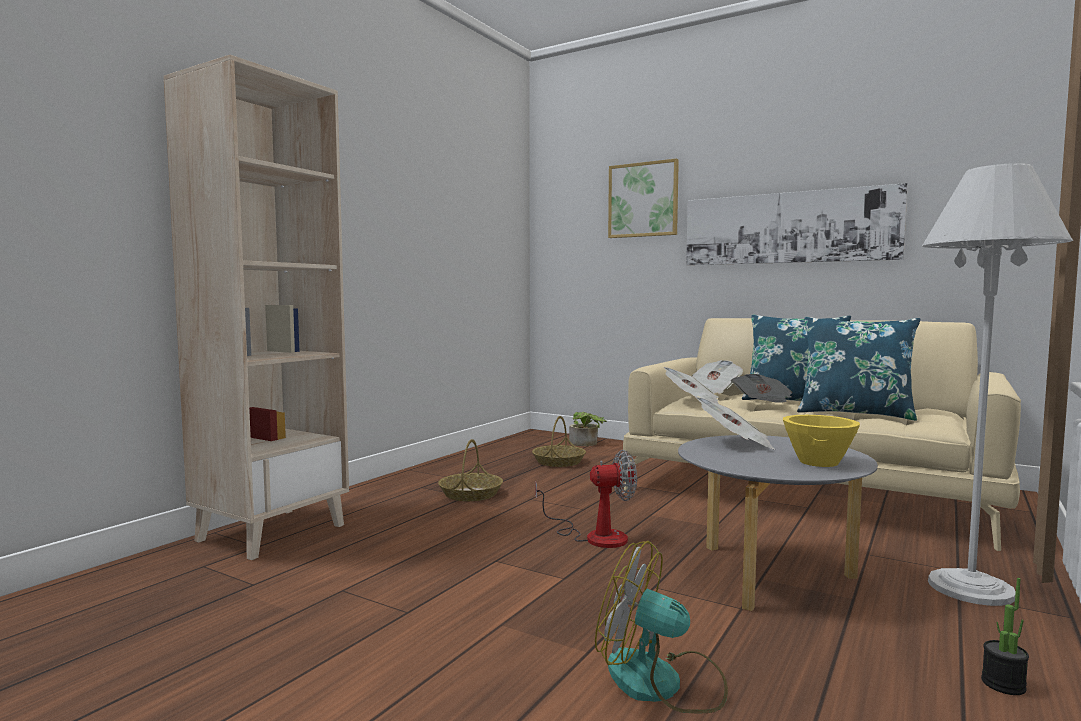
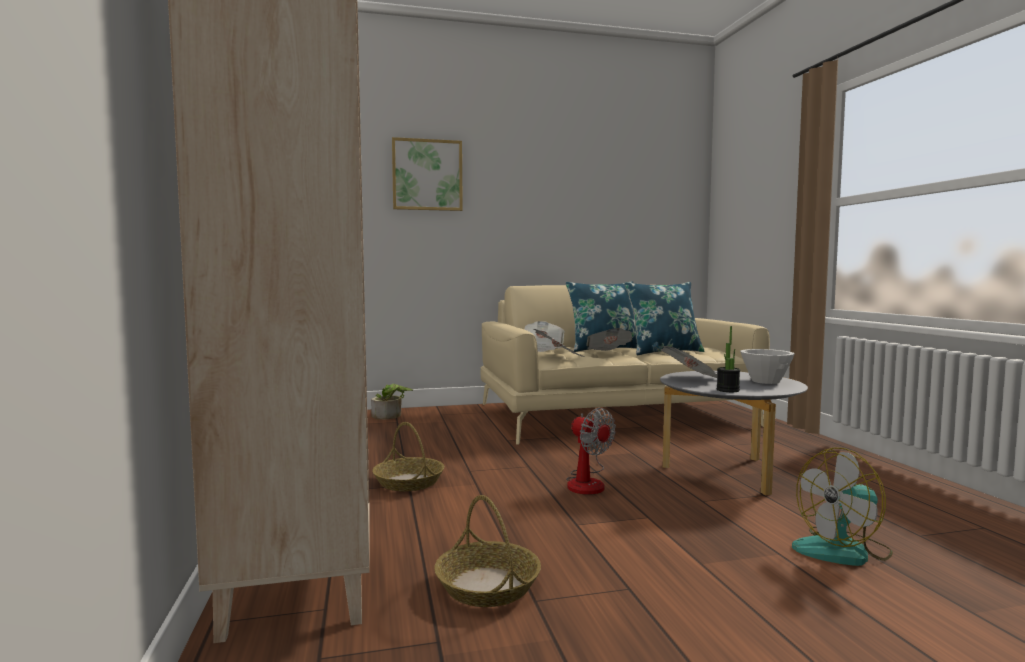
camera: 45 degrees left, 0 degrees up
(559, 462) = (409, 436): basket -> basket (488, 586)
(594, 536) = (587, 482): fan -> fan turned 105 degrees clockwise
(788, 228) = (554, 212): picture -> none
(818, 462) = (765, 381): yellow bowl -> white bowl
(970, 588) = (800, 448): white floor lamp -> none
(1003, 684) = (908, 487): potted plant -> potted plant (727, 390)

